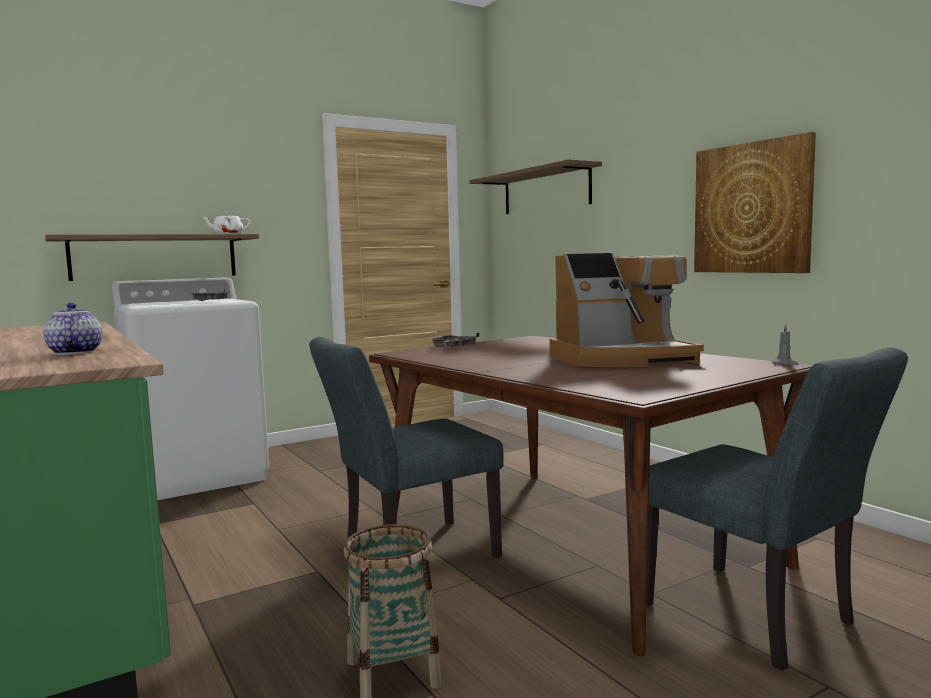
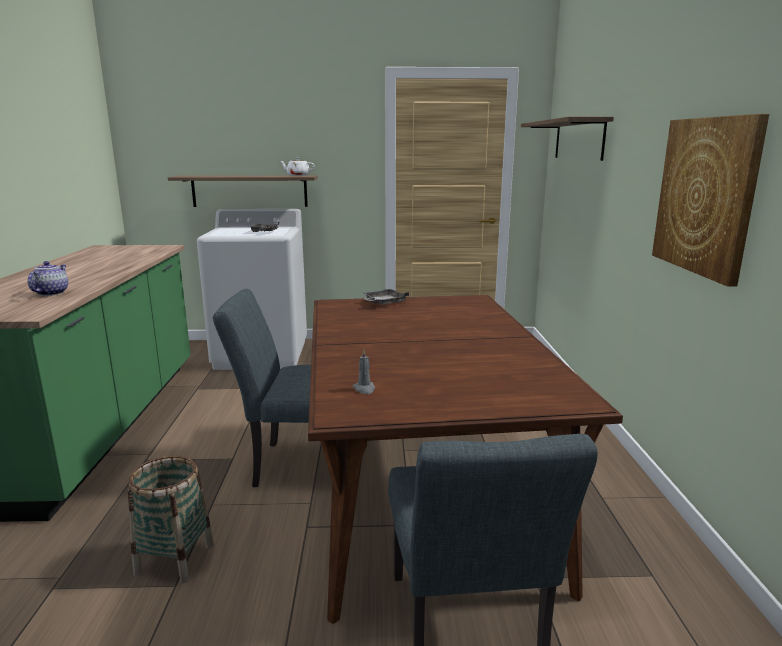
camera: 30 degrees right, 10 degrees up
(622, 359) = (463, 352): coffee machine -> none
(785, 364) = (588, 400): grey candle -> grey candle (364, 389)

